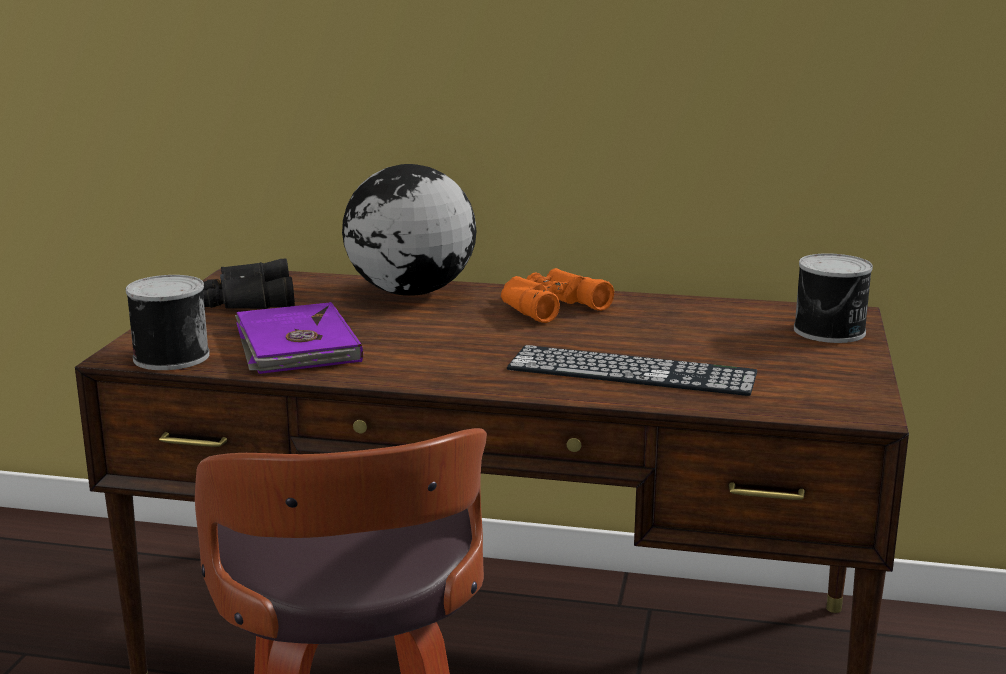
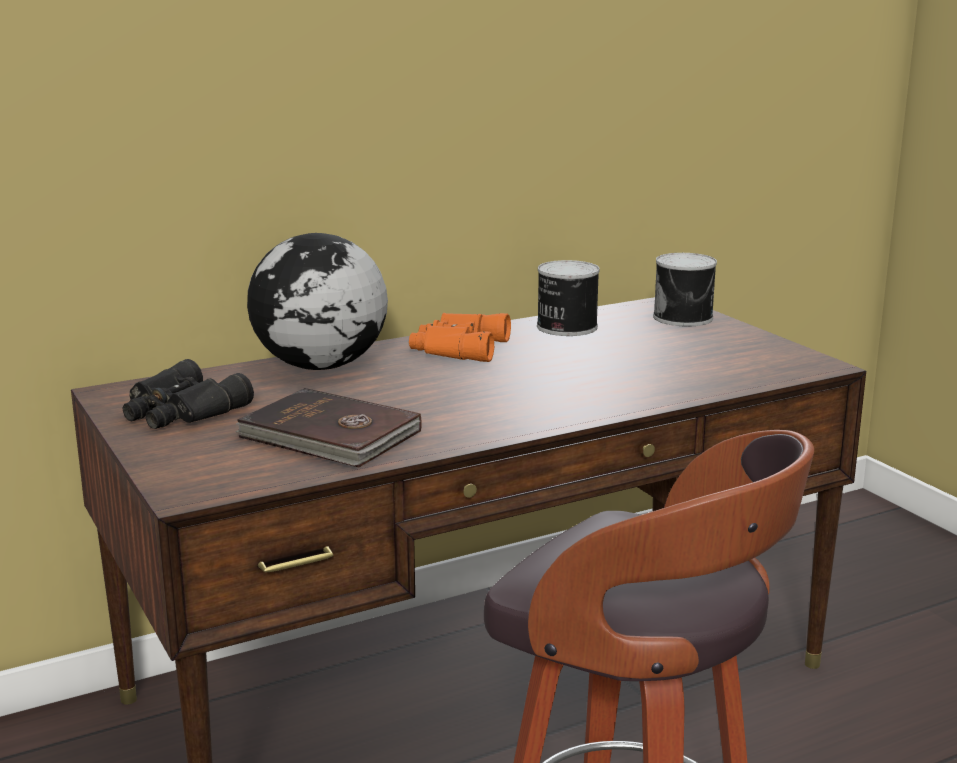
camera: 40 degrees left, 0 degrees up
(169, 356) = (235, 480): can -> can (565, 327)
(295, 345) = (330, 436): purple book -> brown book
(631, 371) = (629, 379): keyboard -> none

